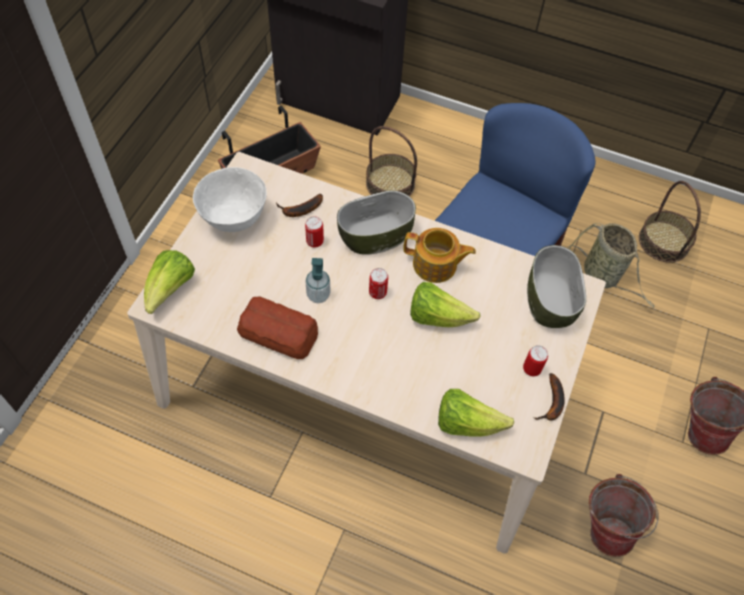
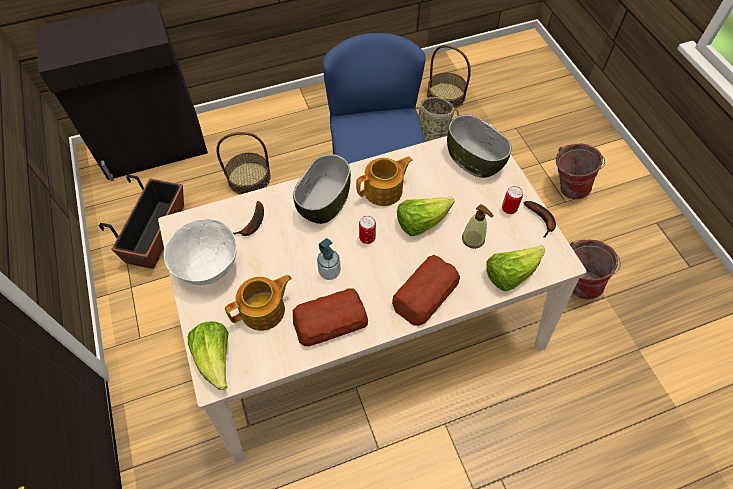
camera: 40 degrees left, 0 degrees up
(239, 283) = (264, 310): none -> teapot
(315, 241) = (287, 238): can -> none
(376, 376) = (426, 293): none -> bread
(467, 367) = (473, 239): none -> soap dispenser

